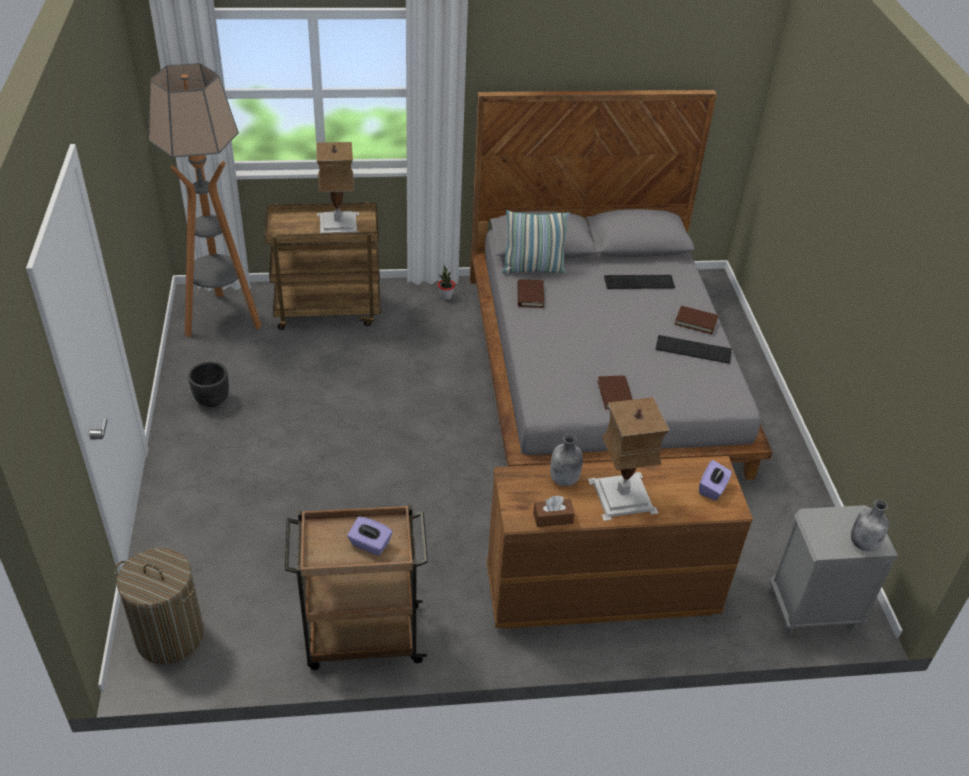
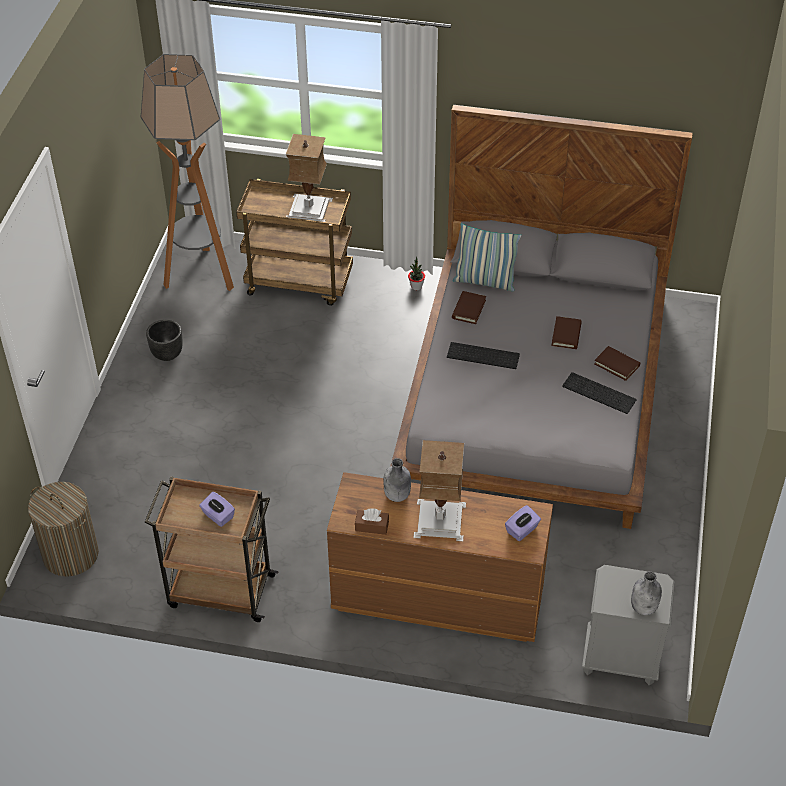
camera: 20 degrees right, 5 degrees up
(615, 394) = (501, 424): brown book -> brown book (566, 334)
(639, 281) = (583, 312): keyboard -> keyboard (484, 355)

